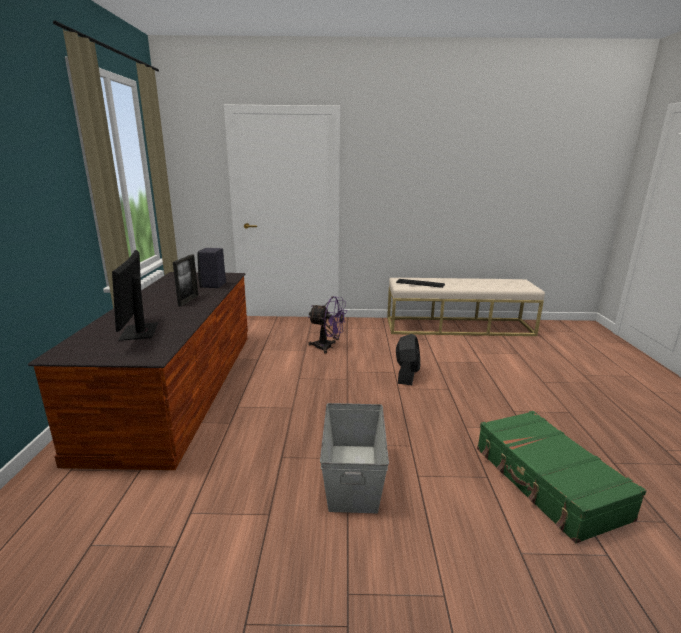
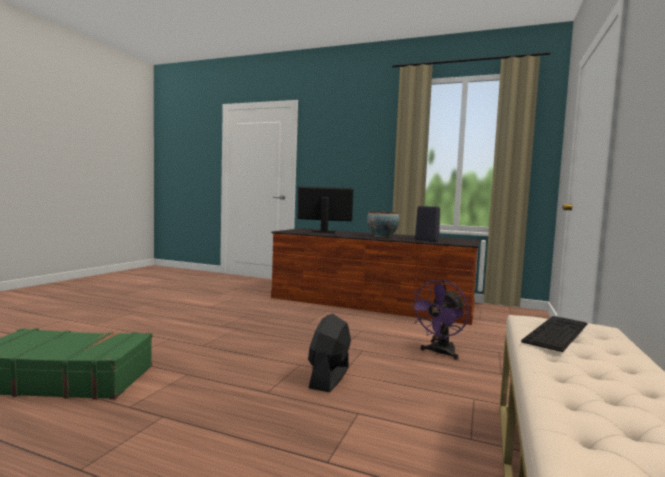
camera: 110 degrees right, 15 degrees down
(188, 300) = (382, 236): picture frame -> bowl
(354, 475) = (203, 325): grey storage box -> none
(407, 375) = (329, 378): black fan -> black fan turned 75 degrees clockwise

